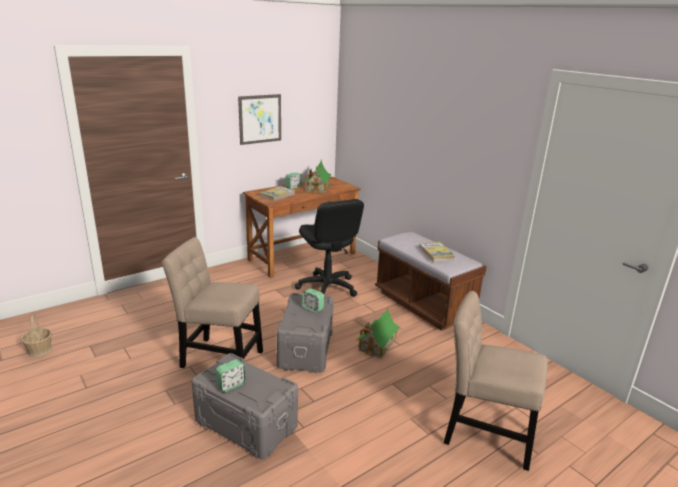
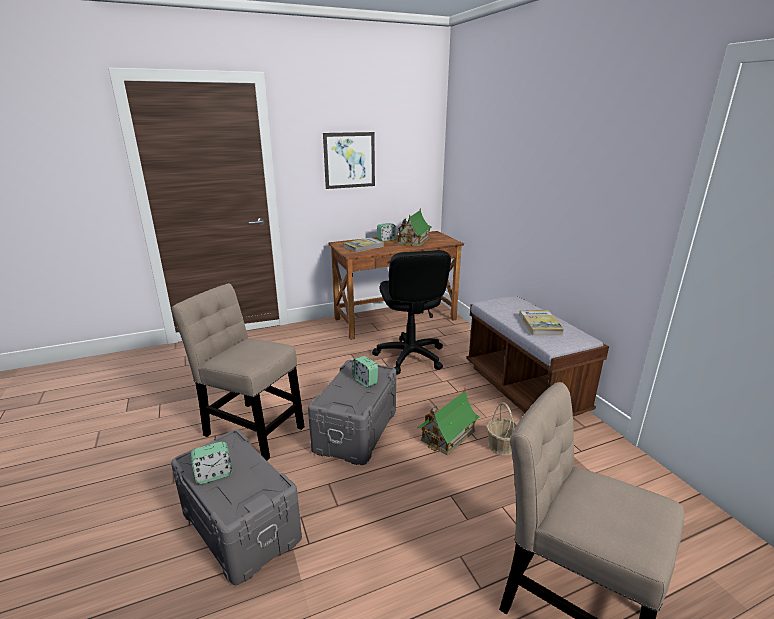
camera: 15 degrees right, 0 degrees up
(40, 350) = (79, 396): basket -> basket (501, 446)

